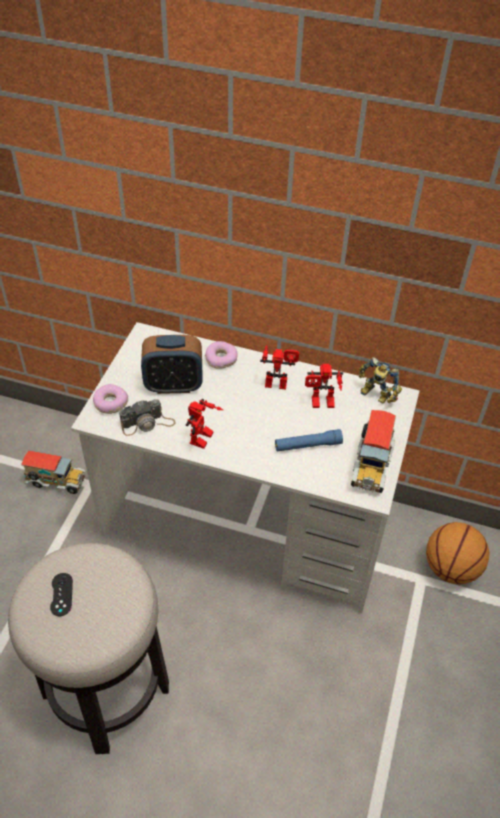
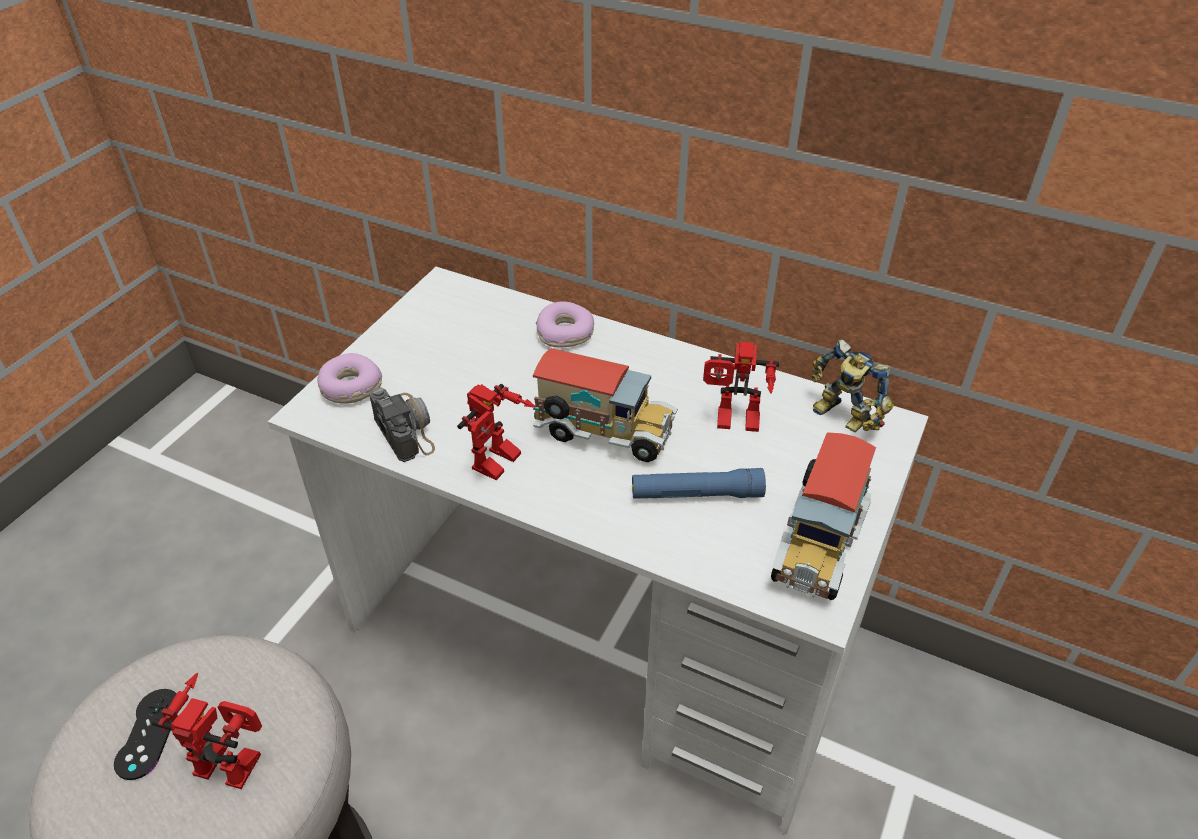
camera: 10 degrees right, 5 degrees down
(56, 482) = (302, 535): toy truck -> toy truck (604, 435)
(147, 423) = (405, 427): camera -> camera turned 105 degrees counterclockwise
(173, 385) = (470, 368): alarm clock -> none
(278, 381) = (660, 376): toy robot -> toy robot (235, 758)
(451, 569) = (966, 769): basketball -> none

